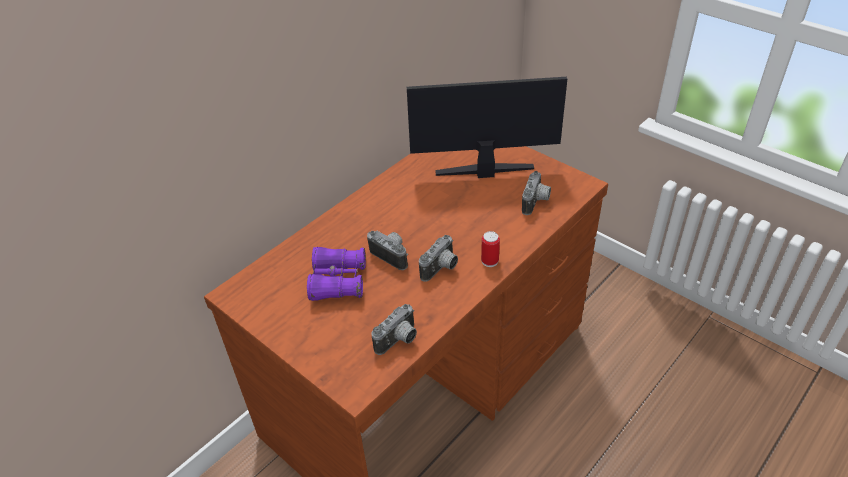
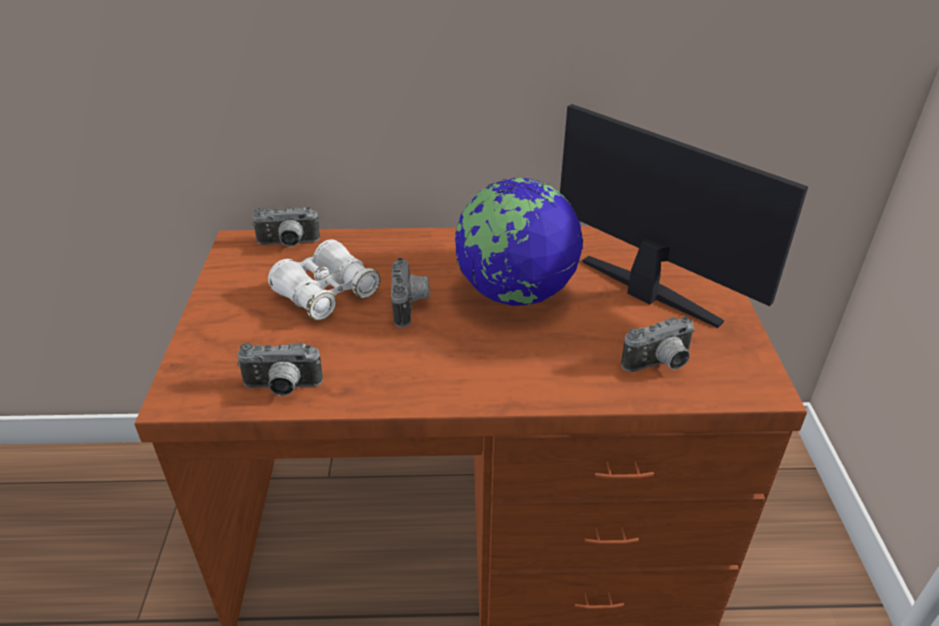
camera: 45 degrees right, 5 degrees down
(338, 281) = (326, 293): purple binoculars -> white binoculars
(430, 213) = (515, 293): none -> globe
(441, 269) = (435, 354): camera -> camera (288, 244)
(489, 261) = (498, 385): can -> none

